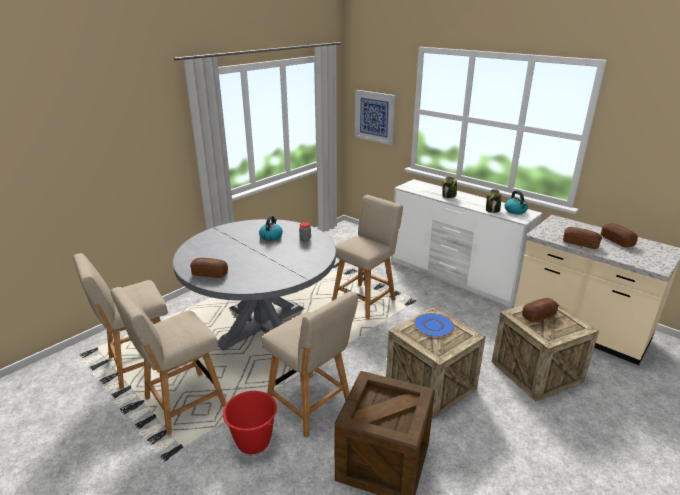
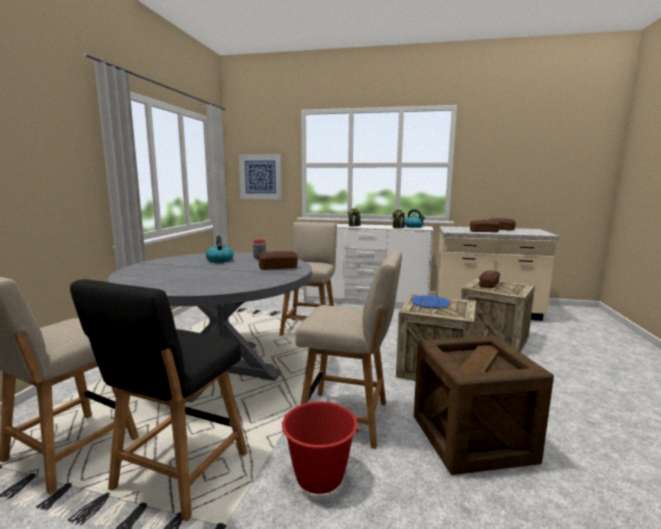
camera: 30 degrees left, 15 degrees down
(181, 404) = (177, 475): beige chair -> black chair
(210, 274) = (181, 286): bread -> bread (278, 268)

